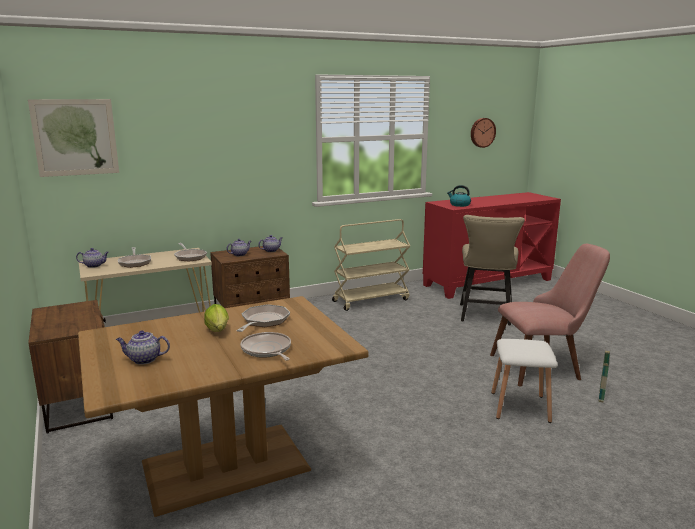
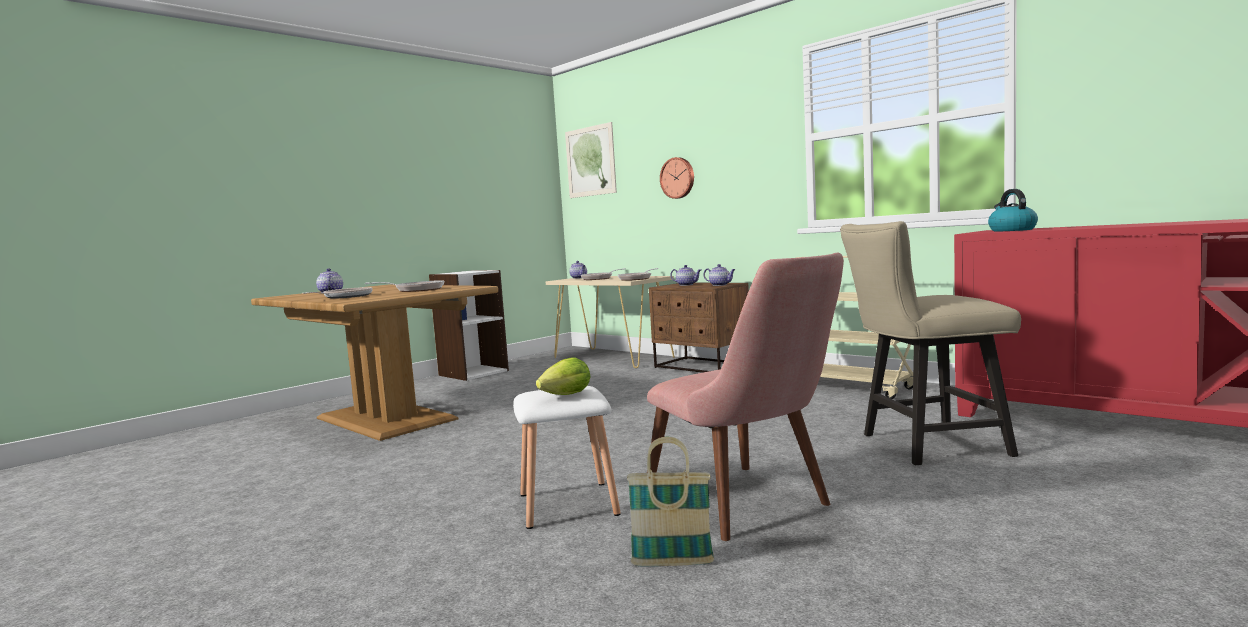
camera: 70 degrees right, 10 degrees down
(80, 403) = (473, 373): brown nightstand -> white bookcase
(218, 331) = (390, 290): lettuce -> lettuce (563, 396)
(482, 132) = (1185, 75): wall clock -> wall clock (678, 178)

